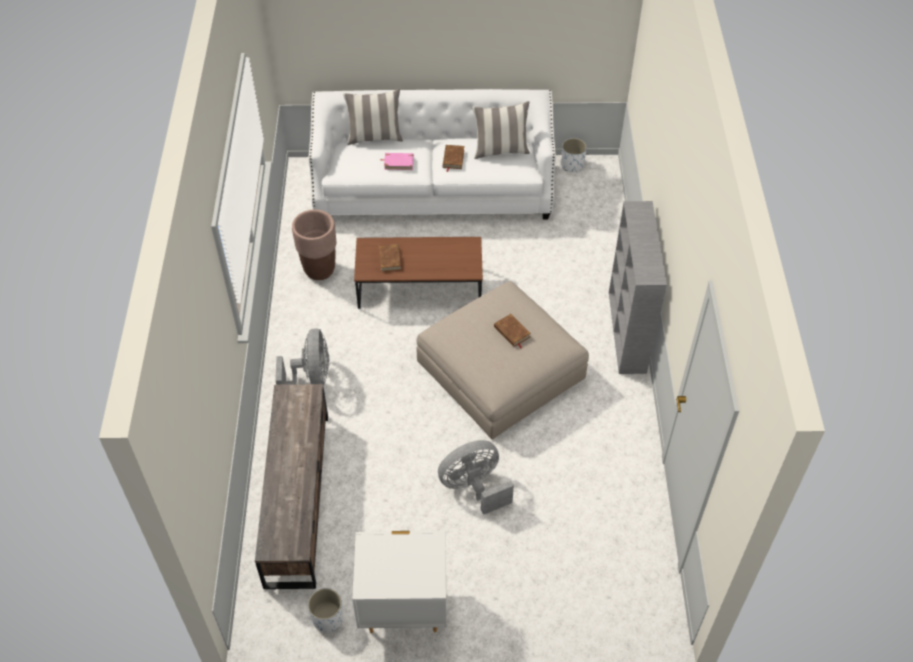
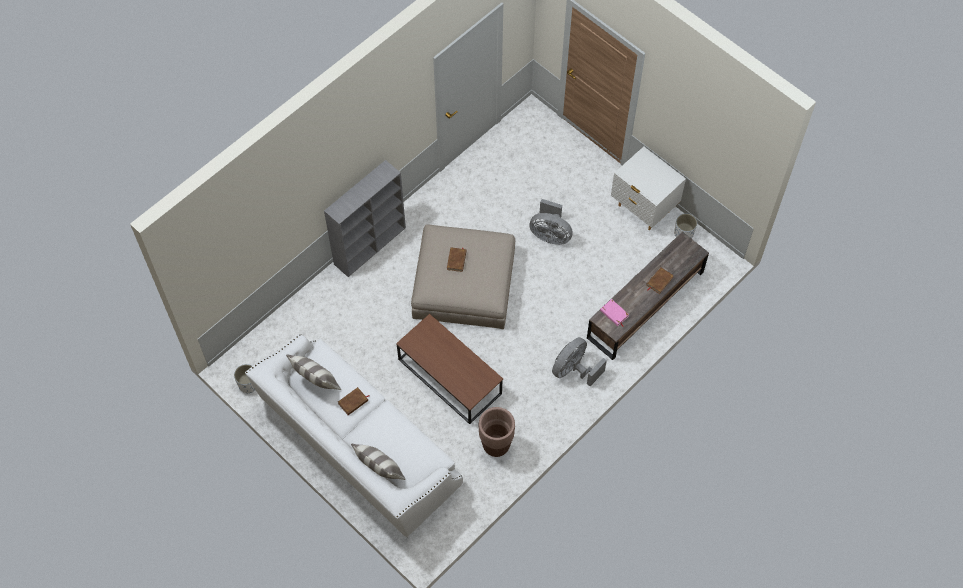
camera: 135 degrees left, 10 degrees up
(390, 259) = (467, 374): brown book -> brown book (659, 281)
(398, 163) = (390, 430): pink book -> pink book (614, 314)

